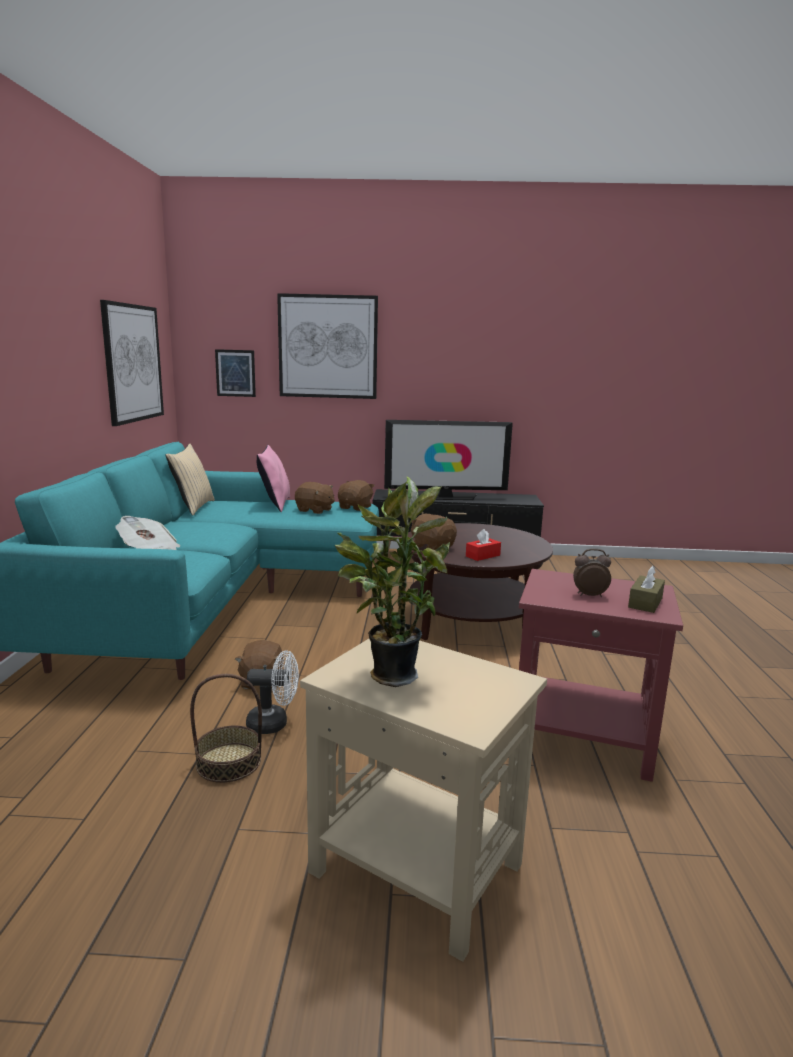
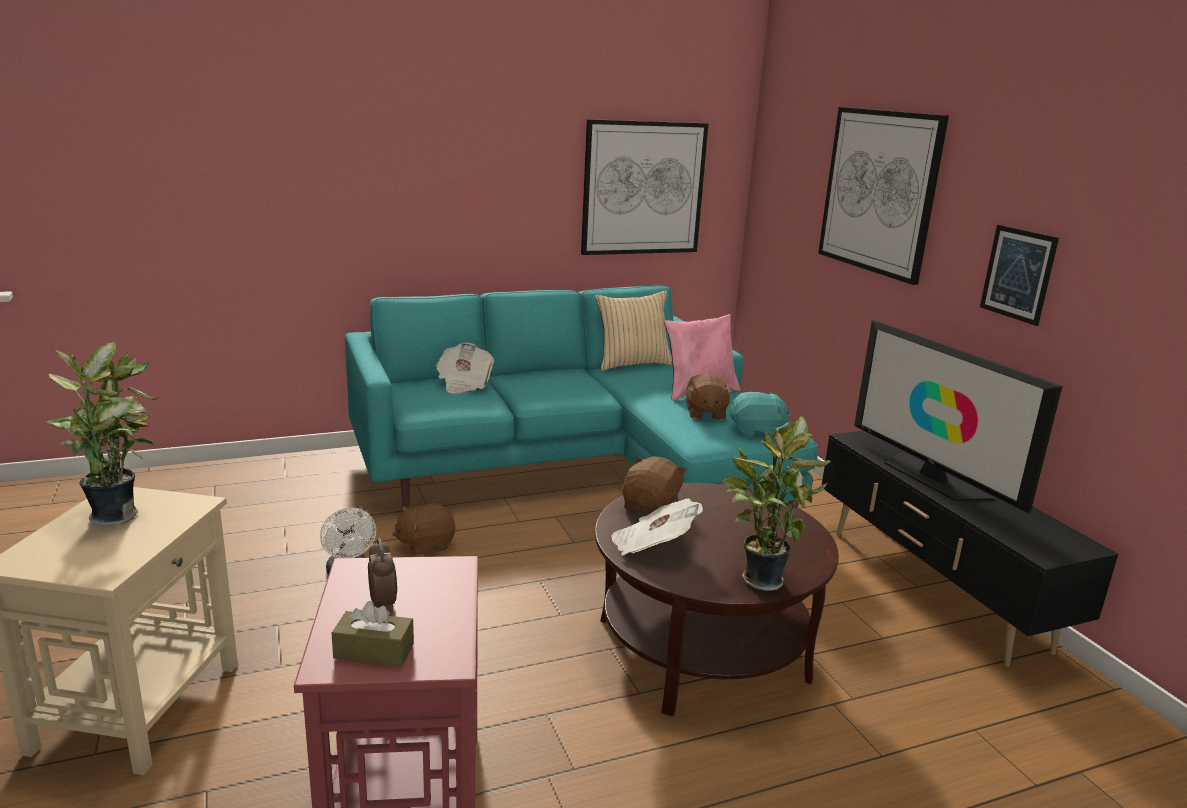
camera: 65 degrees right, 5 degrees up
(229, 762) = (278, 570): basket -> none
(235, 373) = (790, 213): picture -> picture (1018, 274)
(355, 507) = (756, 431): brown plush toy -> turquoise plush toy
(482, 556) = (652, 547): red tissue box -> newspaper
(529, 544) = (760, 578): none -> potted plant

